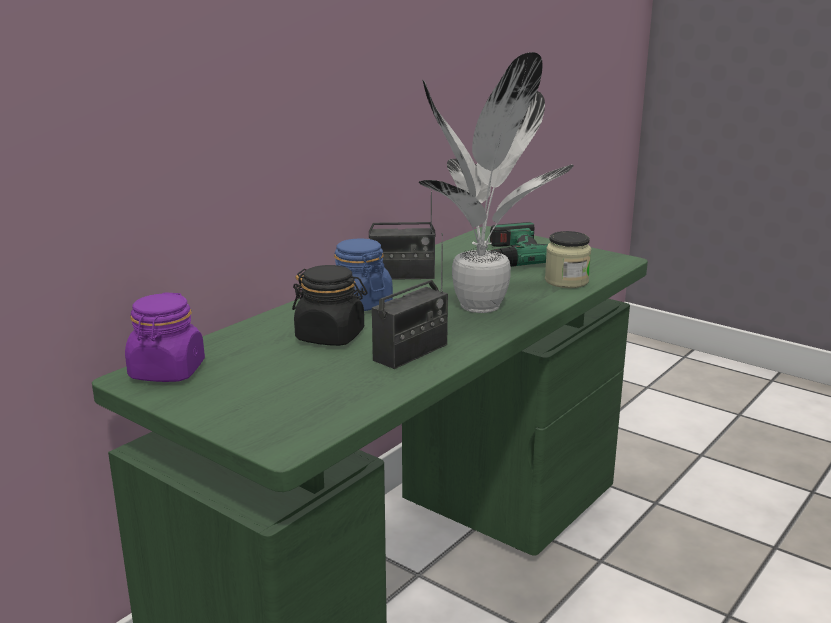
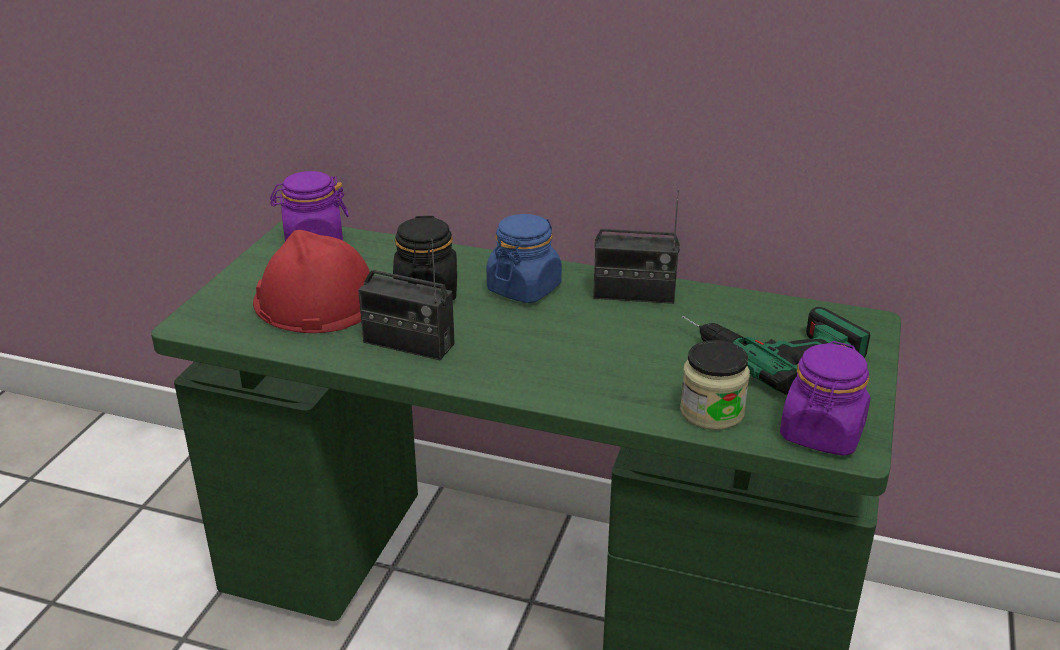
camera: 70 degrees right, 10 degrees up
(298, 381) = (315, 301): none -> red hard hat
(402, 275) = (634, 294): radio -> radio turned 60 degrees counterclockwise
(482, 307) = (565, 363): potted plant -> none
(602, 263) = (822, 433): none -> purple jar

